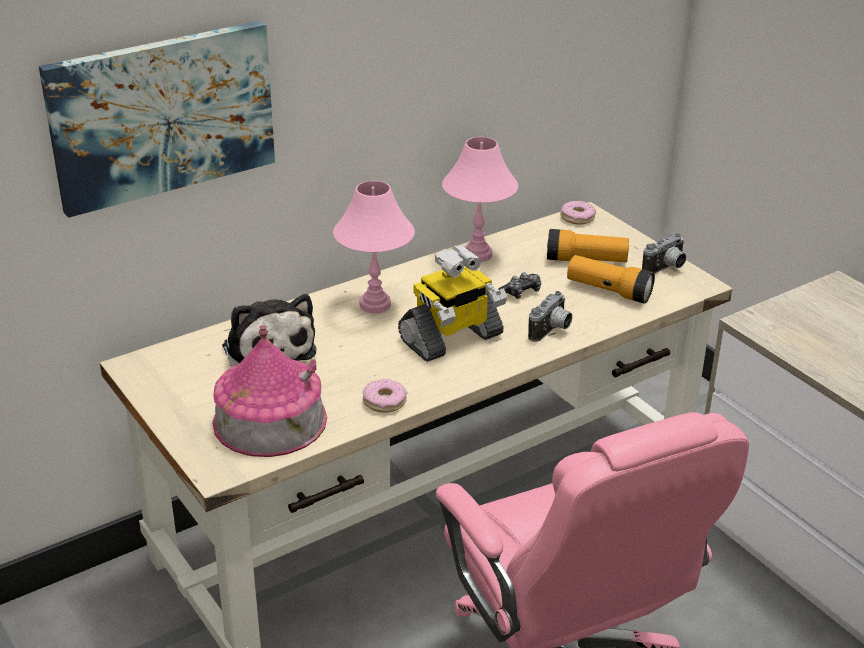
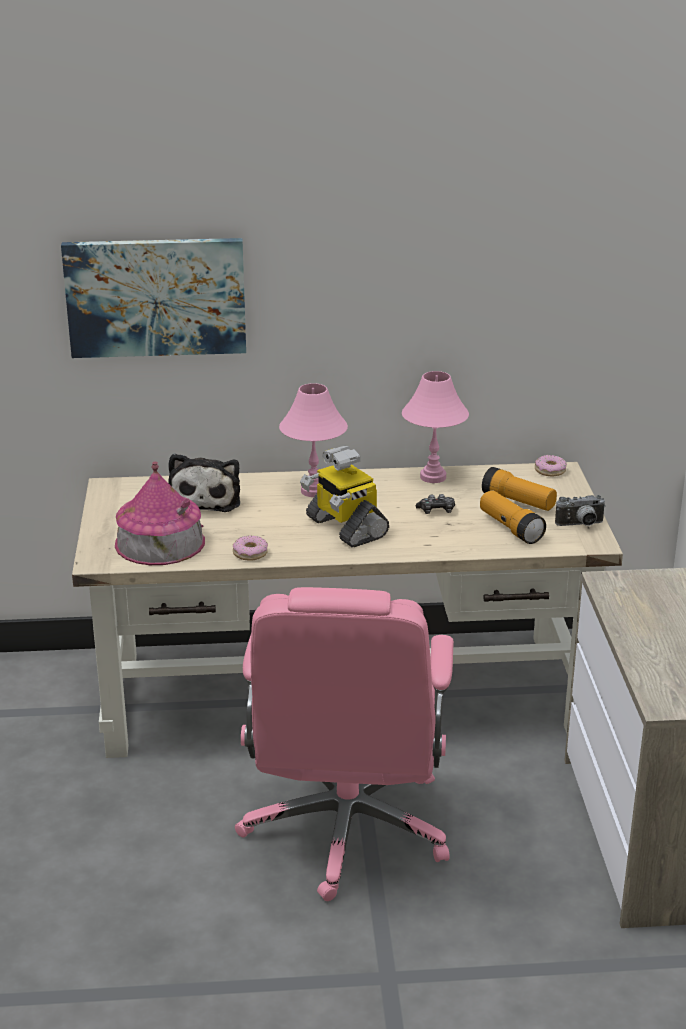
camera: 30 degrees right, 5 degrees down
(451, 339) = (345, 527): toy robot -> toy robot turned 60 degrees clockwise
(552, 331) = (429, 543): camera -> none

